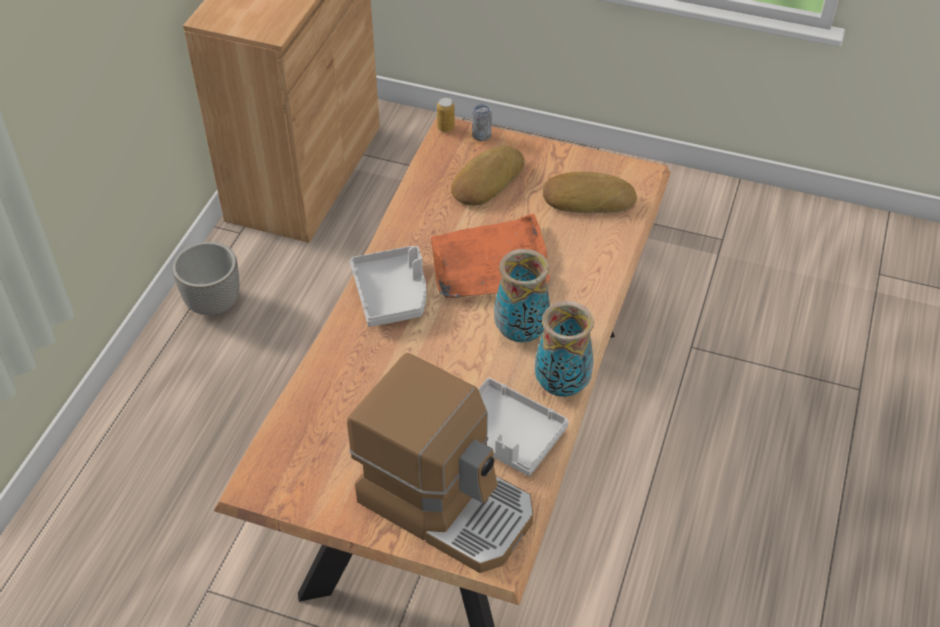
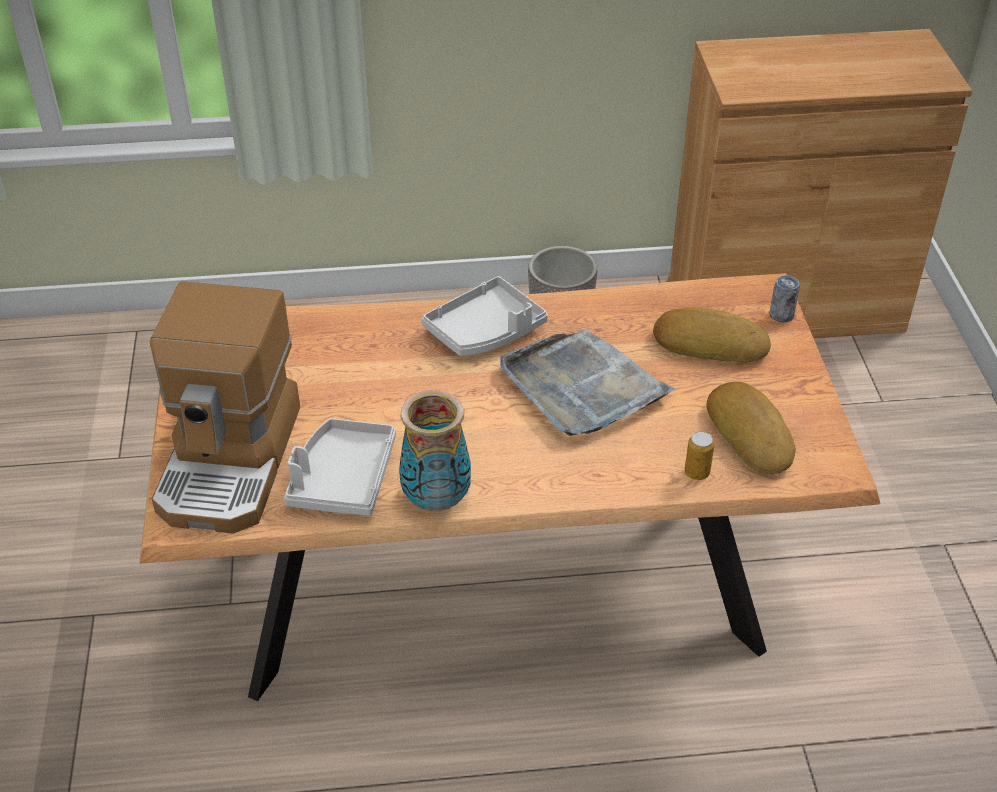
camera: 65 degrees right, 5 degrees down
(446, 128) = (769, 285): can -> can (697, 472)
(490, 263) = (582, 387): orange tray -> grey tray
(521, 332) = (495, 443): vase -> none

